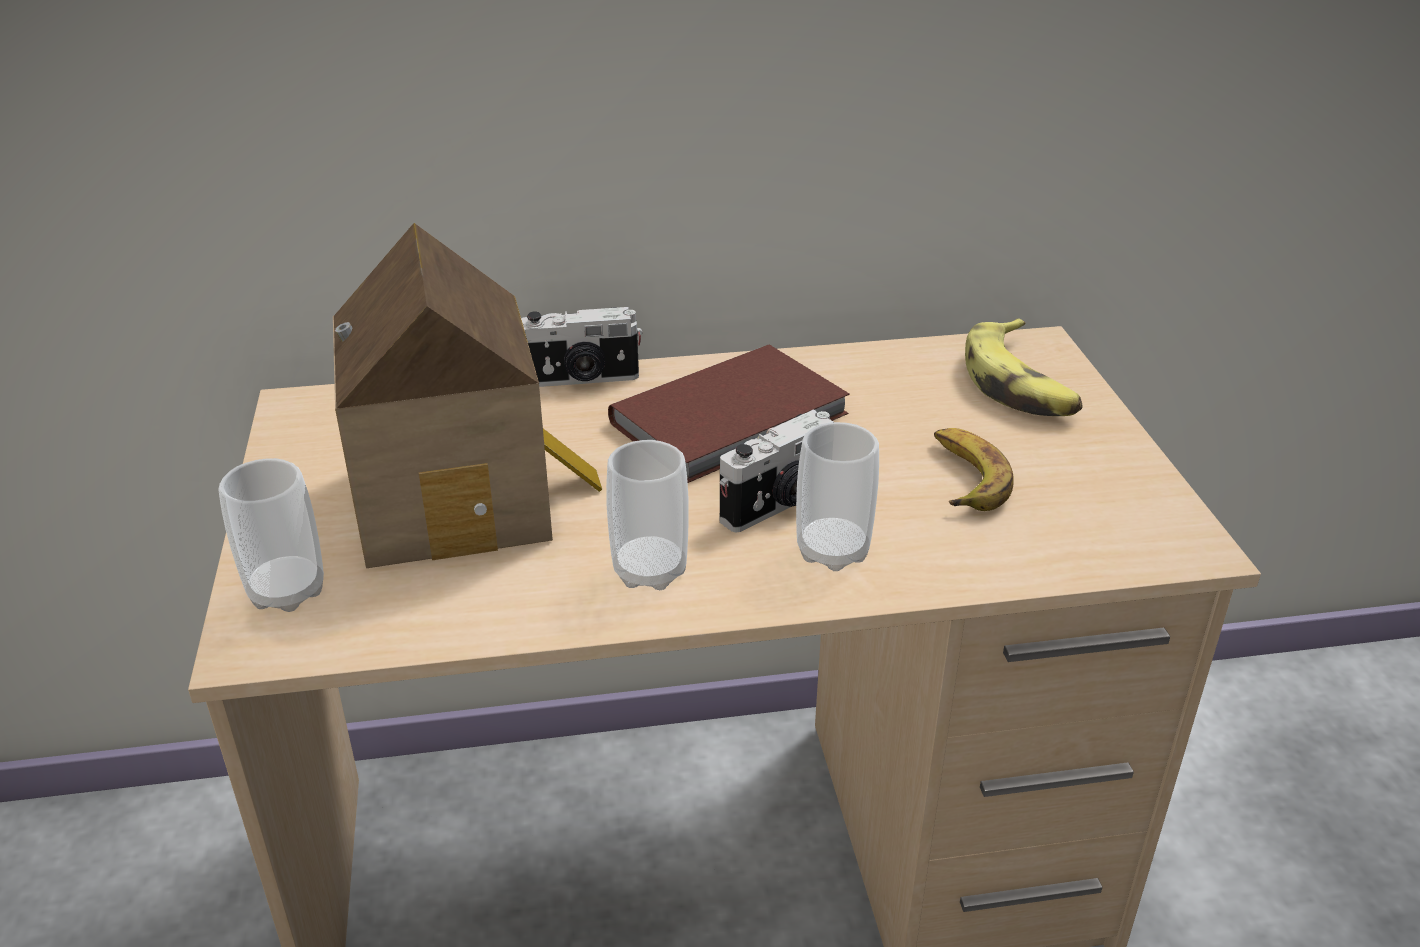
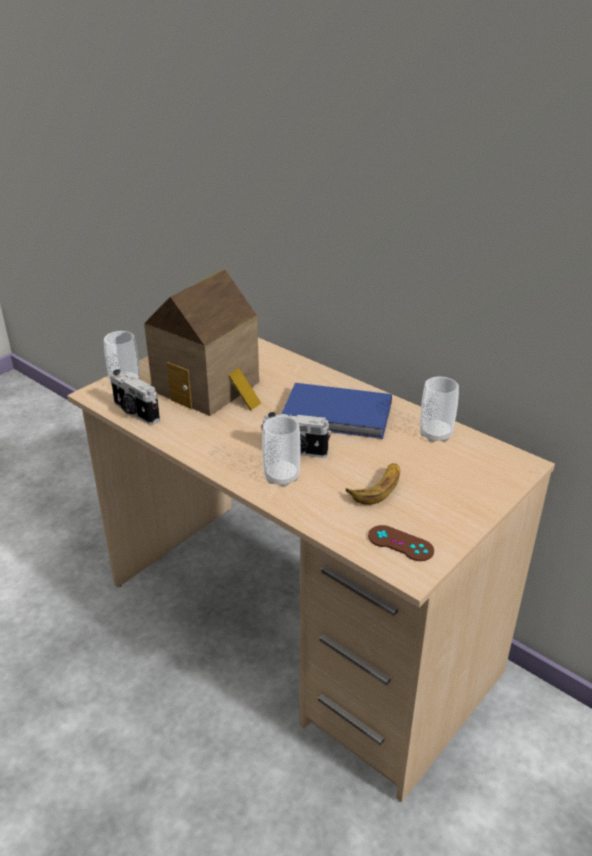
camera: 50 degrees right, 0 degrees up
(582, 379) = (315, 371): camera -> camera (135, 412)
(650, 570) = (218, 443): cup -> cup (435, 434)
(735, 419) = (338, 415): brown book -> blue book
(1020, 384) = (478, 472): banana -> none
(1118, 524) = (400, 543): none -> brown game controller

